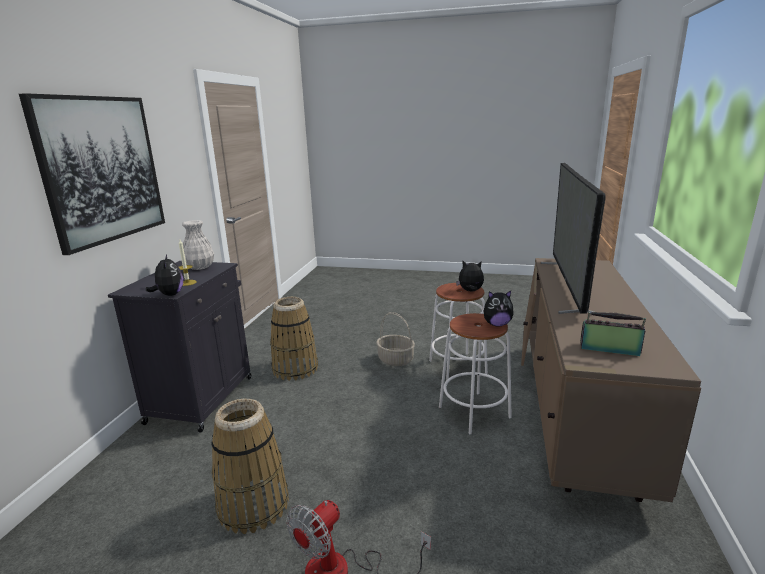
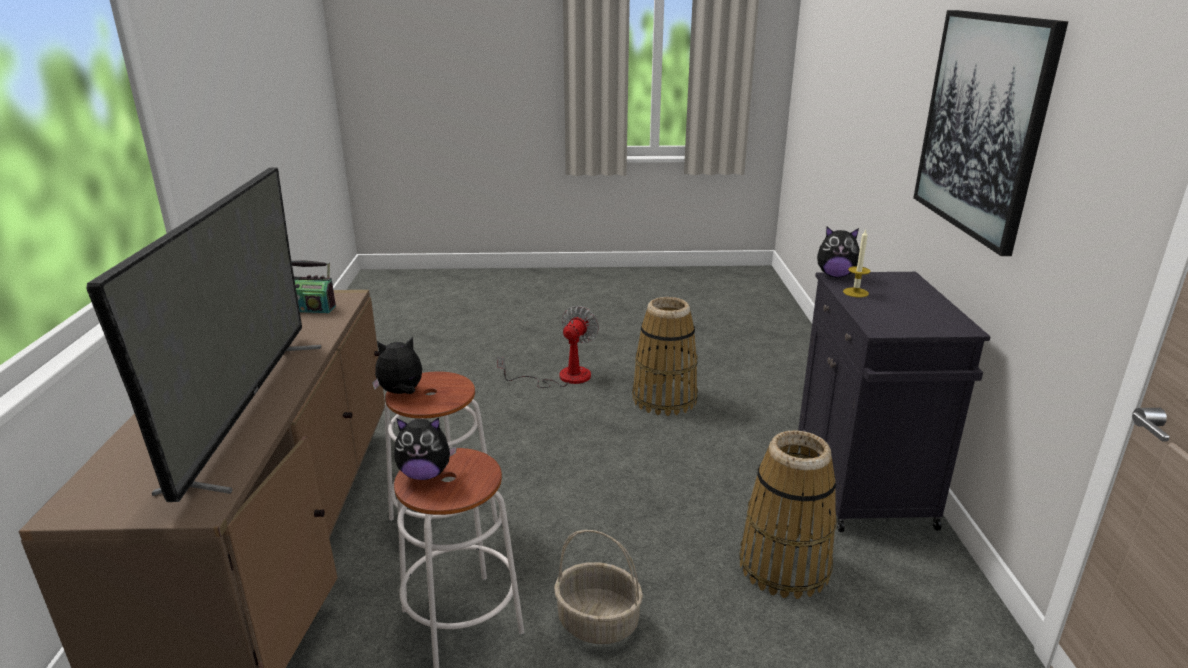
camera: 165 degrees right, 5 degrees up
(169, 295) = (835, 275): plush toy -> plush toy turned 45 degrees counterclockwise
(200, 267) = (909, 321): white vase -> none

